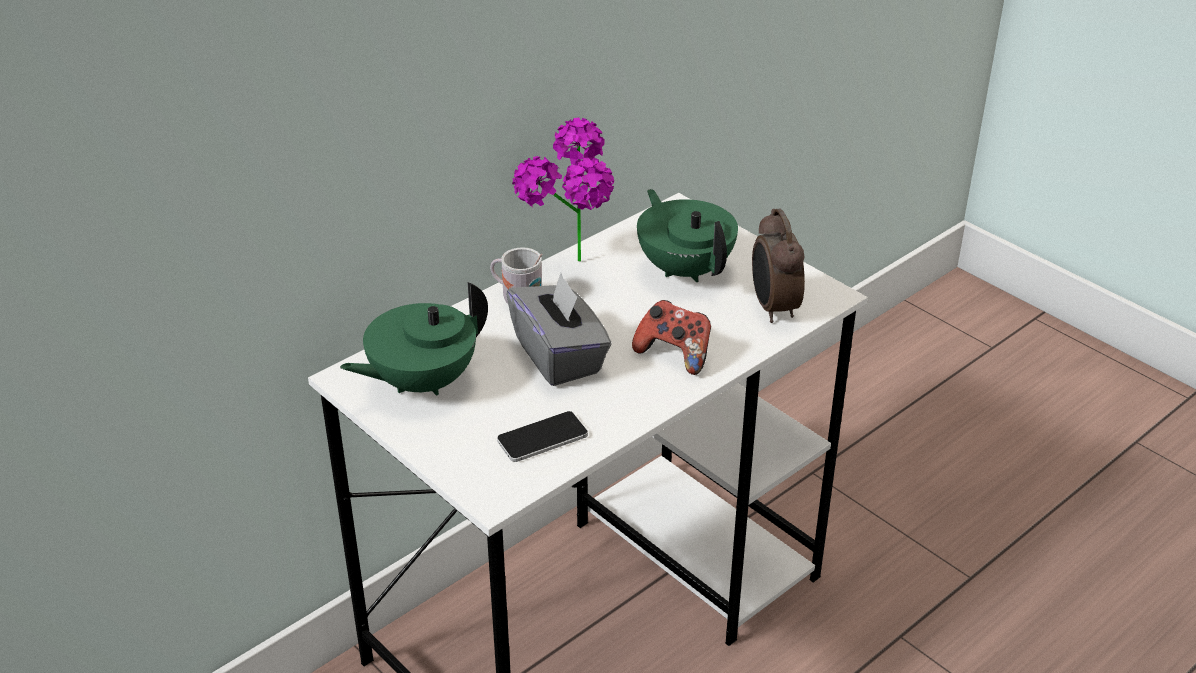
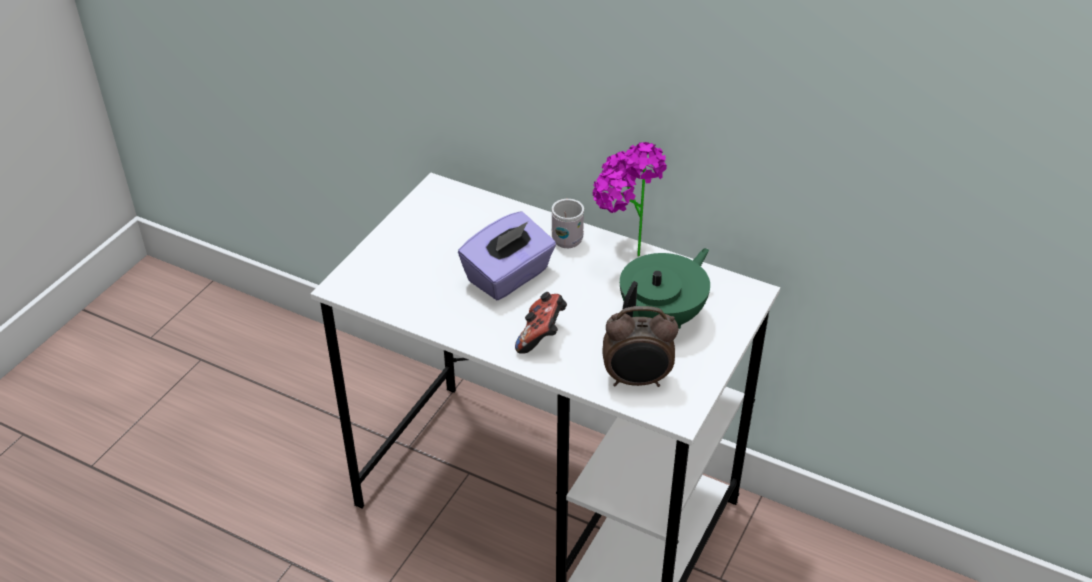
camera: 70 degrees right, 5 degrees up
(421, 382) = (447, 220): green teapot -> none
(542, 438) = (411, 292): phone -> none
(559, 356) = (508, 276): grey tissue box -> purple tissue box
(773, 308) = (637, 381): alarm clock -> alarm clock turned 150 degrees counterclockwise

